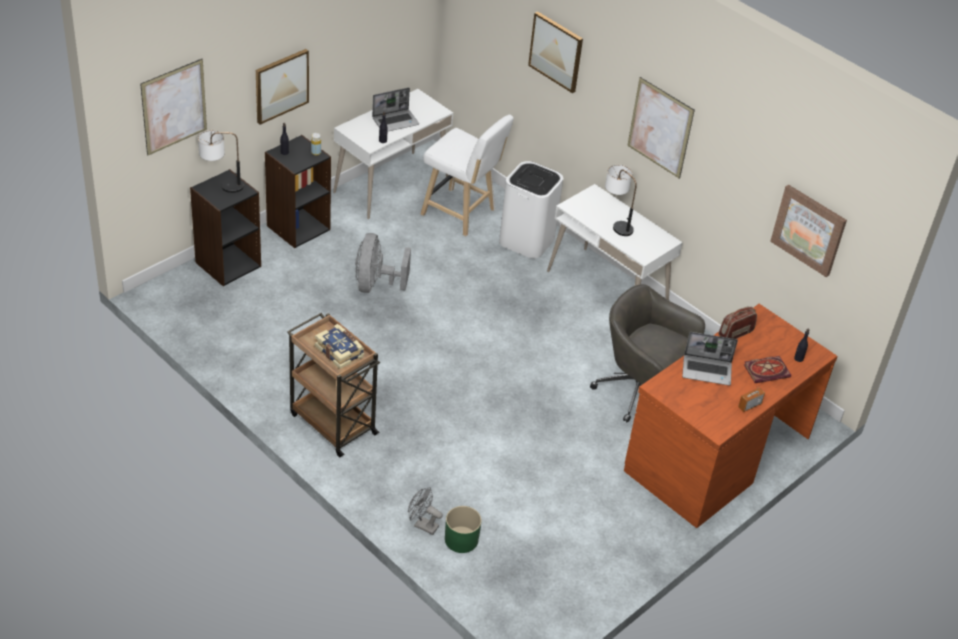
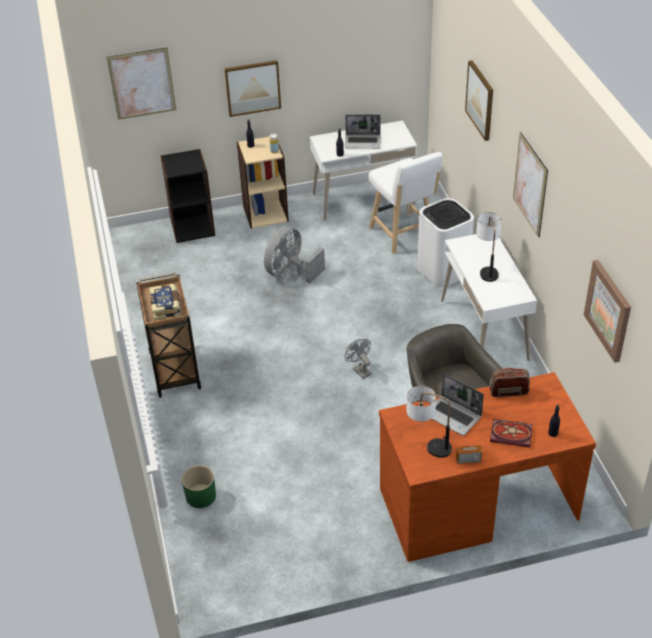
camera: 35 degrees right, 0 degrees up
(221, 186) = (183, 160): table lamp -> table lamp (427, 445)
(298, 227) = (265, 213): black bookcase -> beige bookcase
(422, 525) = (180, 473): grey fan -> grey fan (359, 370)

